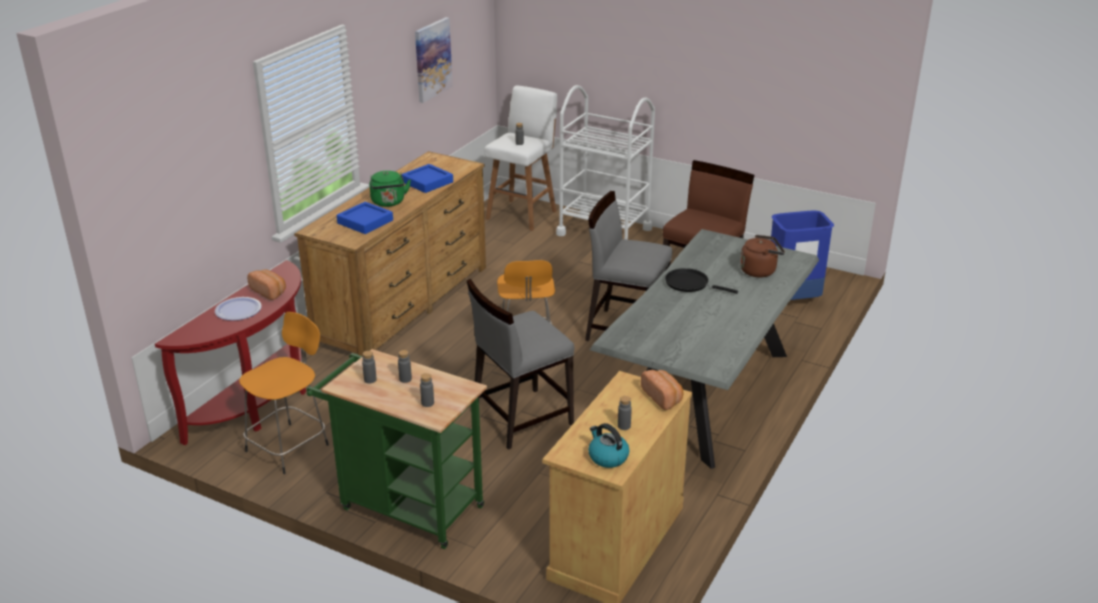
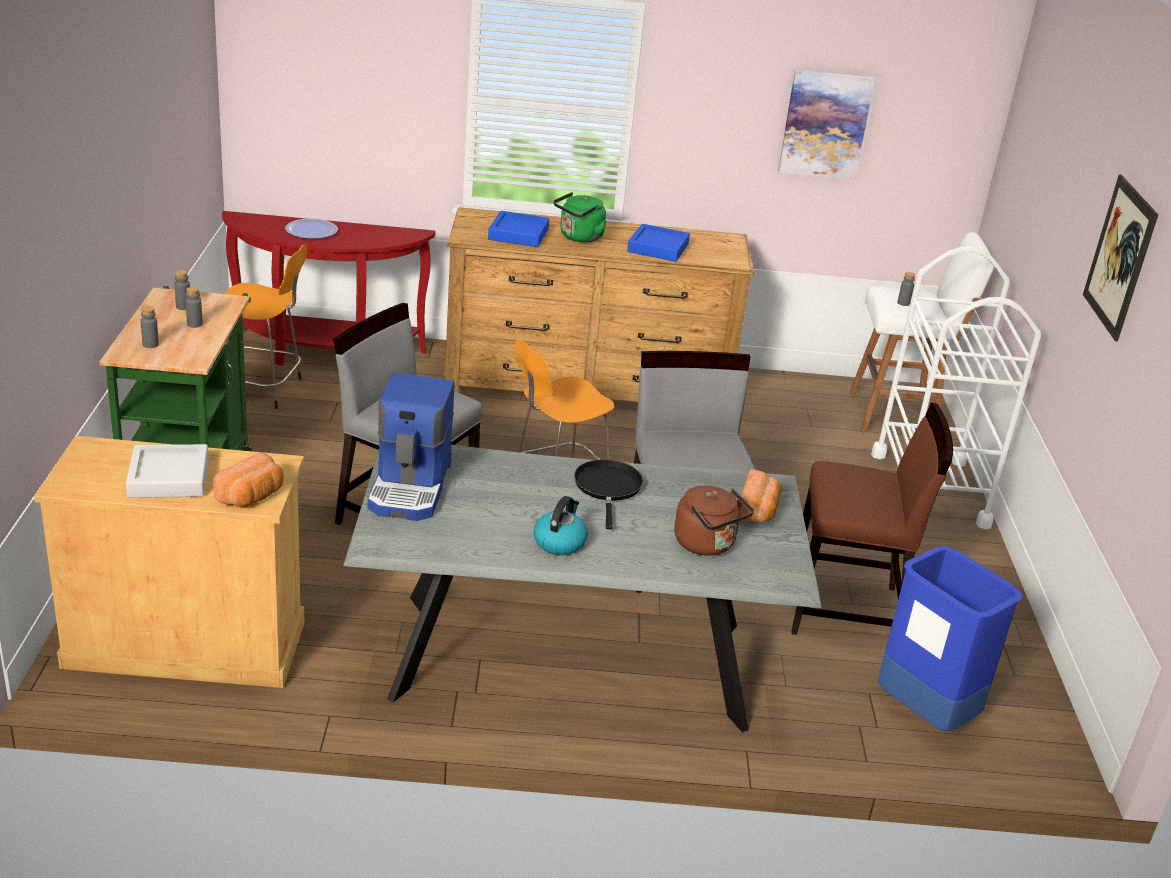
camera: 60 degrees right, 0 degrees up
(269, 292) = (360, 236): bread -> bread (758, 511)
(607, 457) = (93, 476): kettle -> kettle (559, 542)
(624, 426) = (168, 478): grey bottle -> grey tray
(659, 346) = (411, 487): none -> coffee machine
(714, 44) = (1119, 257): none -> picture

